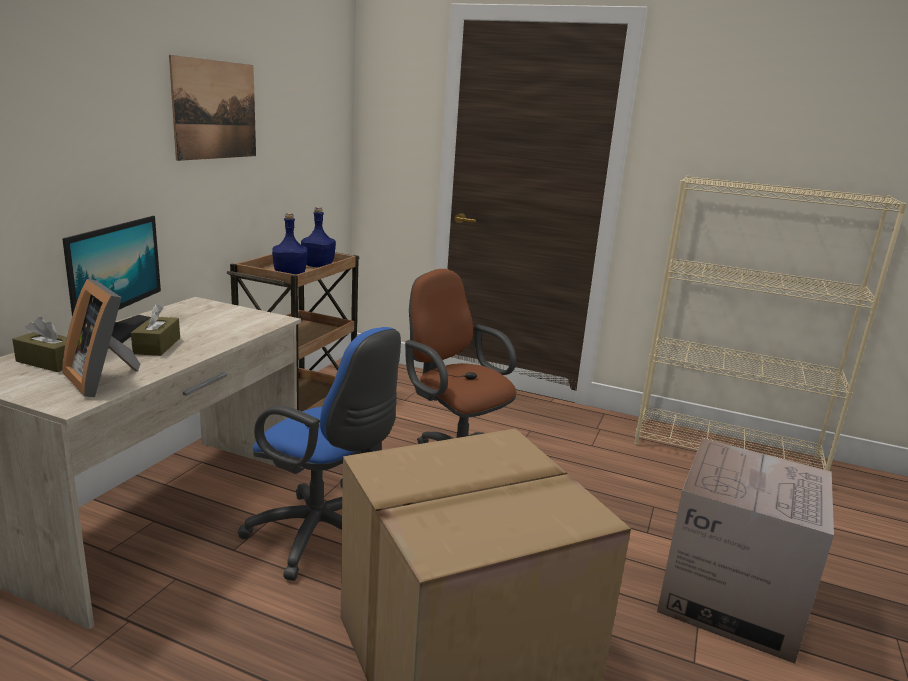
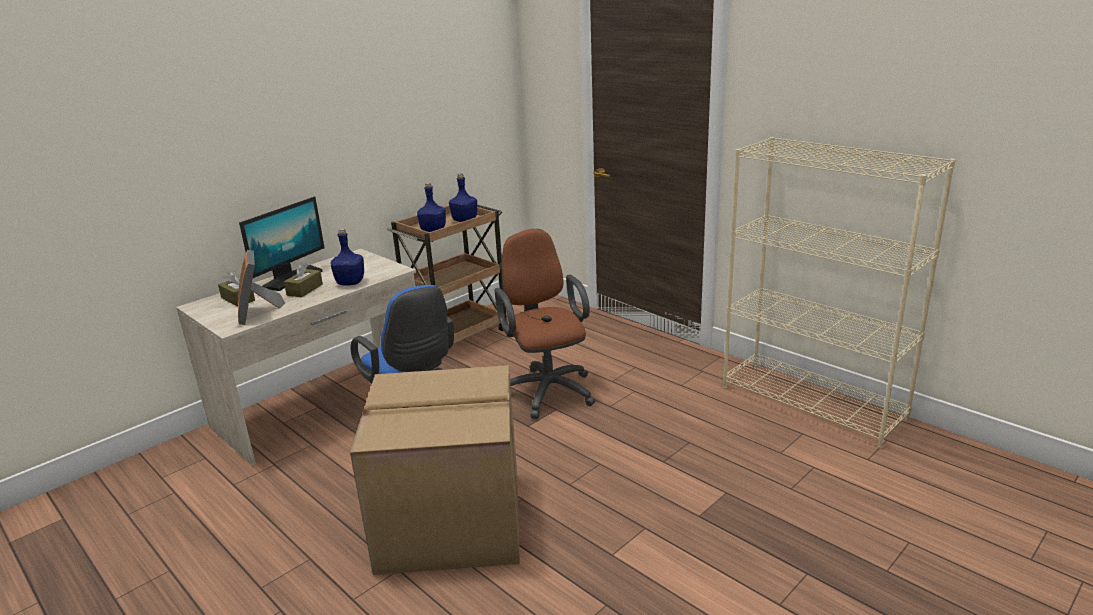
camera: 25 degrees right, 5 degrees up
(215, 110) = (371, 108): picture -> none
(223, 335) = (351, 282): none -> blue bottle
(730, 598) = (686, 519): cardboard box -> none

